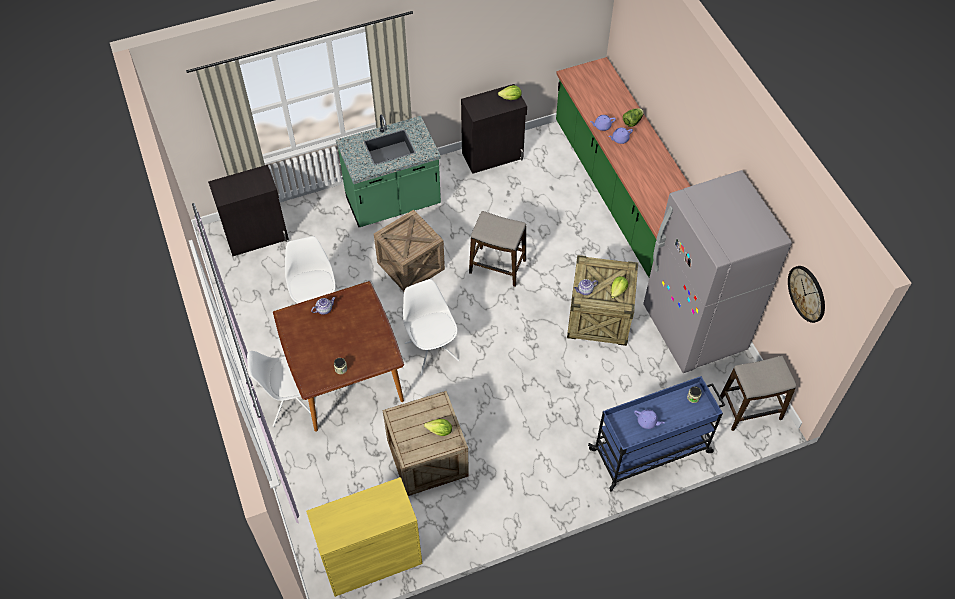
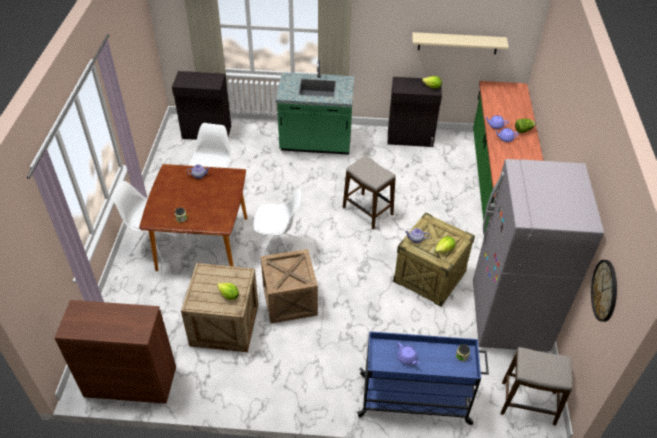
camera: 25 degrees right, 10 degrees down
(371, 559) = (130, 381): yellow cabinet -> brown cabinet
(411, 266) = (302, 187): crate -> crate (290, 300)
(431, 351) = (279, 249): white chair -> white chair turned 90 degrees clockwise
(526, 41) = (458, 43): none -> beige shelf

